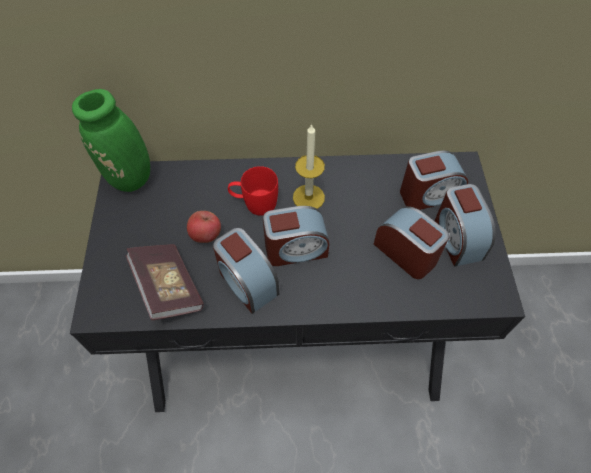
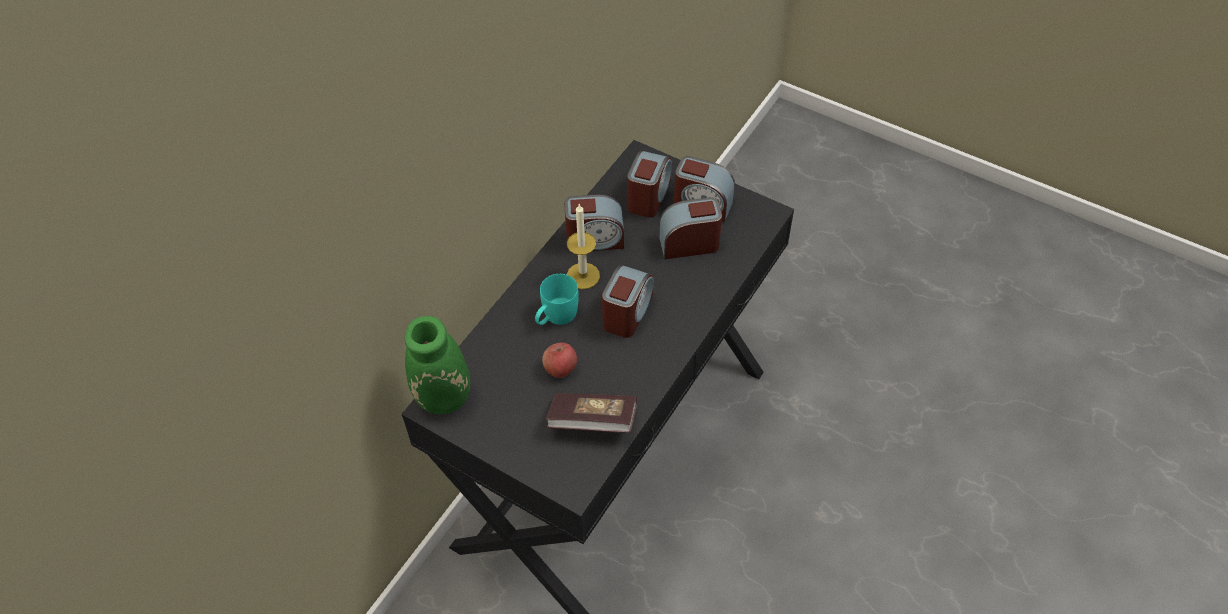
camera: 55 degrees left, 5 degrees down
(247, 282) = (632, 362): alarm clock -> alarm clock (595, 239)
(254, 203) = (555, 317): red mug -> turquoise mug

